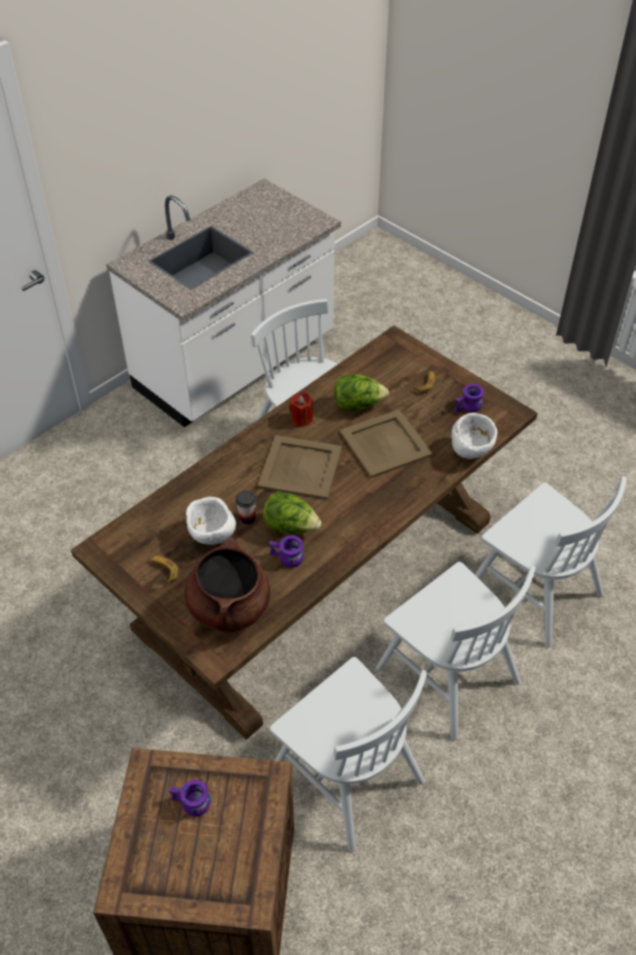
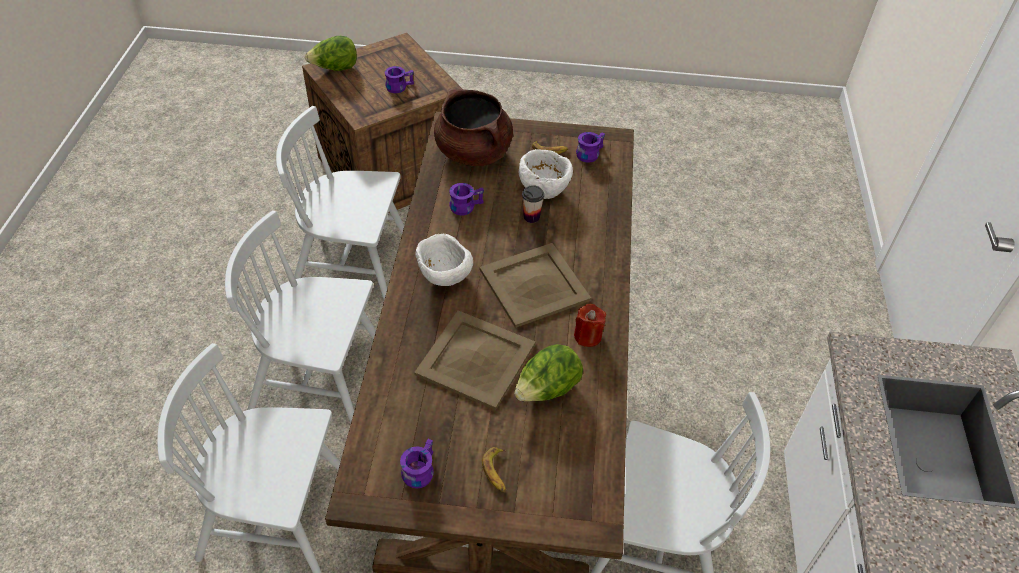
camera: 140 degrees right, 0 degrees up
(136, 548) = (588, 153): none -> purple mug
(290, 527) = (487, 229): lettuce -> lettuce (335, 69)
(472, 451) = (373, 407): white bowl -> white bowl (444, 277)

